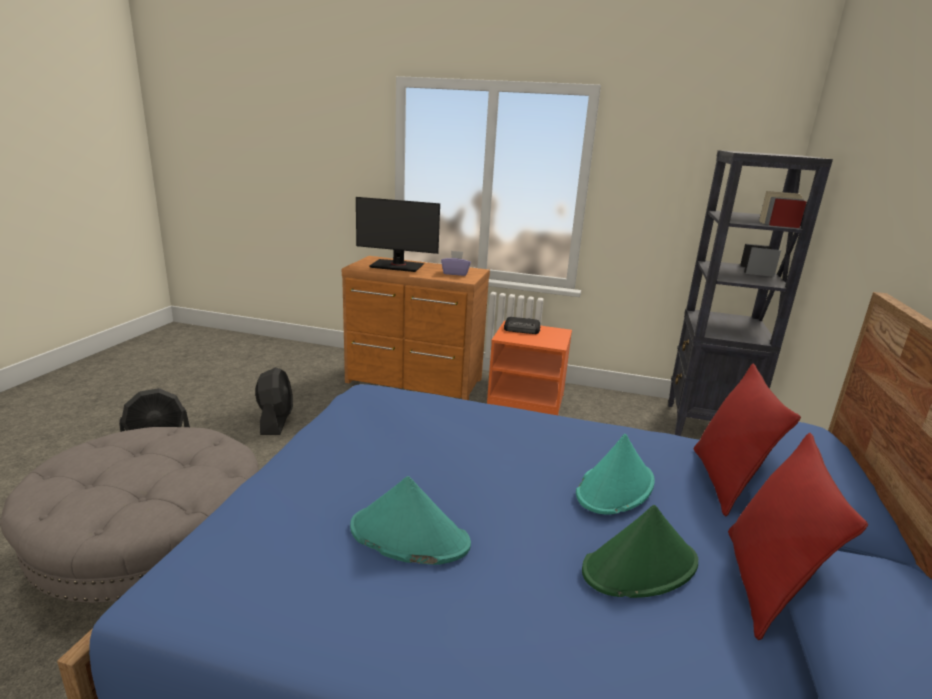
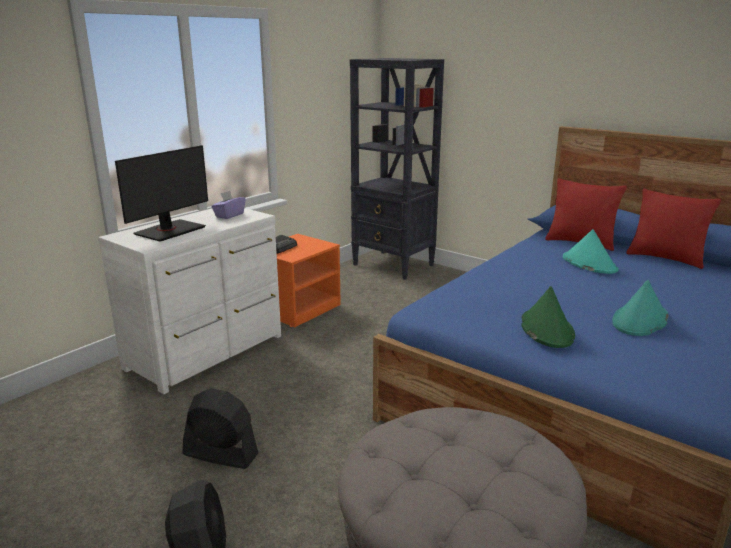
camera: 65 degrees left, 0 degrees up
(414, 382) = (209, 352): brown dresser -> white dresser
(640, 567) = (657, 276): green hat -> green hat (546, 329)

